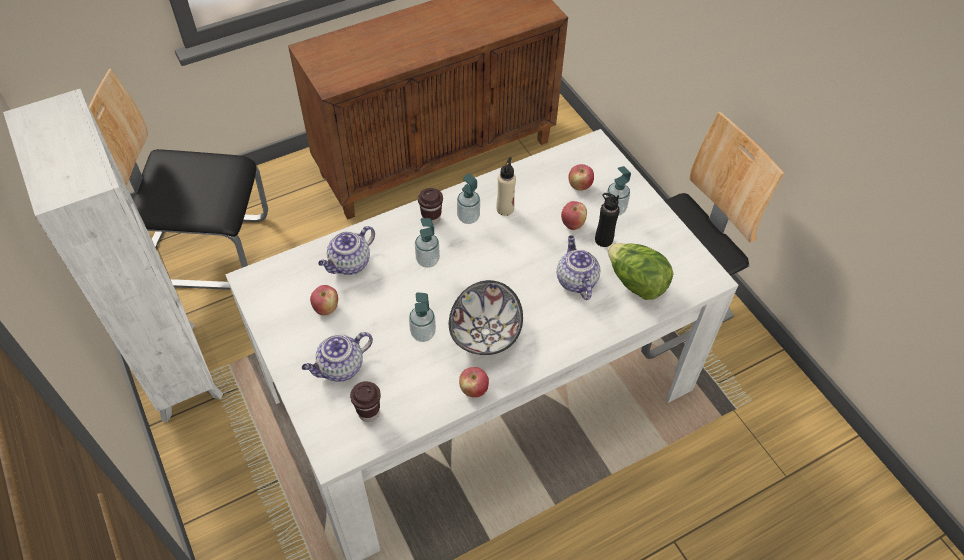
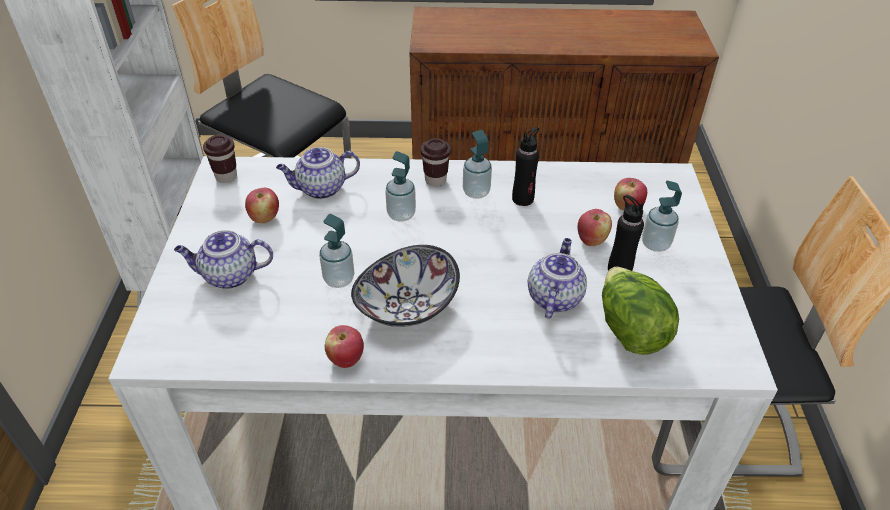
camera: 30 degrees right, 10 degrees down
(369, 413) = (217, 331): brown cup -> brown cup (226, 176)
(505, 209) = (523, 199): beige bottle -> black bottle

